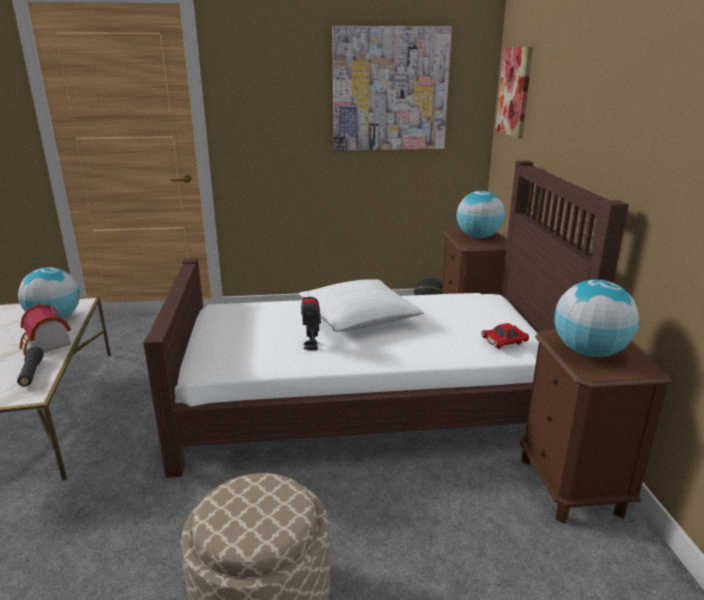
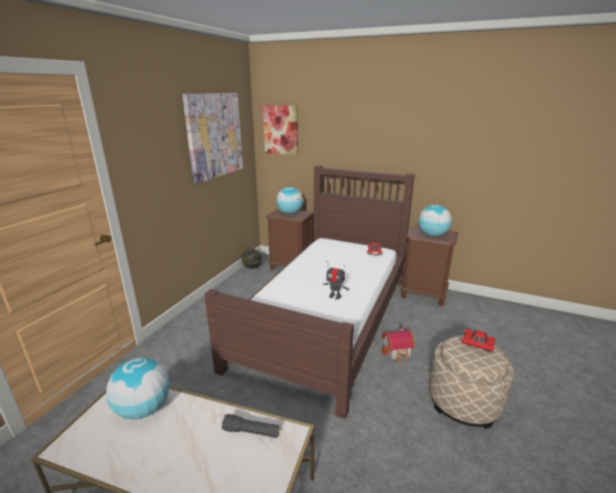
camera: 60 degrees left, 0 degrees up
(46, 345) = (200, 418): toy house -> toy house (398, 352)
(277, 509) = (477, 345): none -> red toy car
(359, 318) = (314, 275): white pillow -> none

